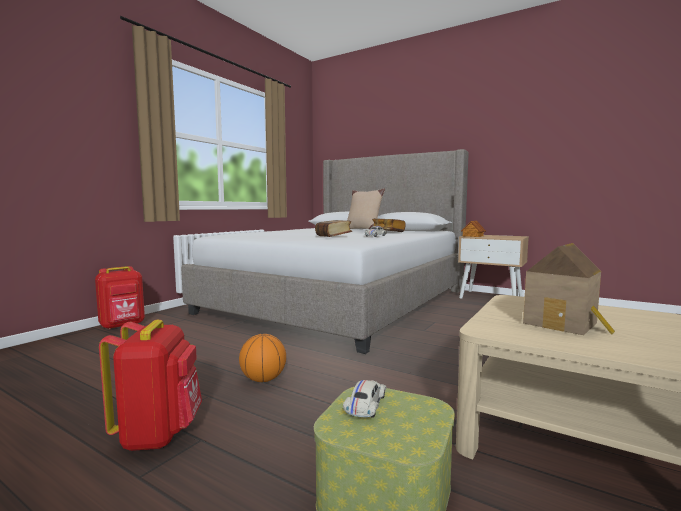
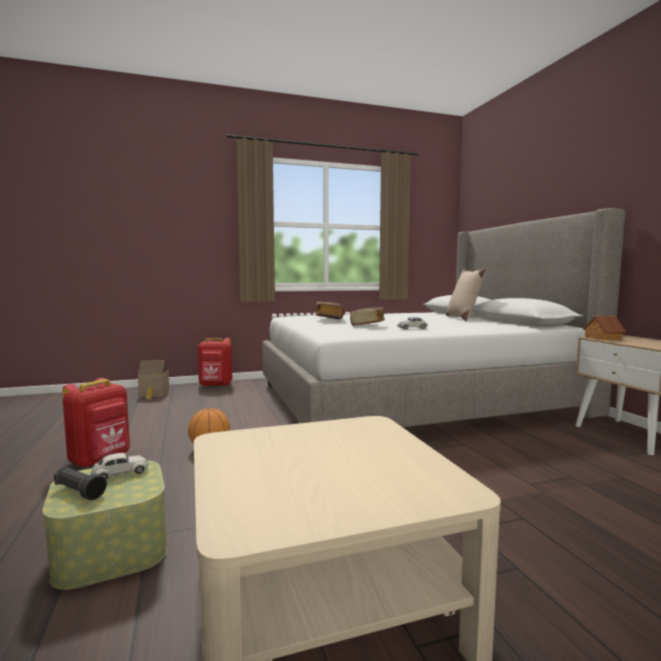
camera: 40 degrees right, 0 degrees up
(384, 433) = (79, 492): none -> black flashlight
(388, 232) = (469, 323): book -> book (329, 318)
(564, 324) = (302, 457): toy house -> toy house (154, 394)

